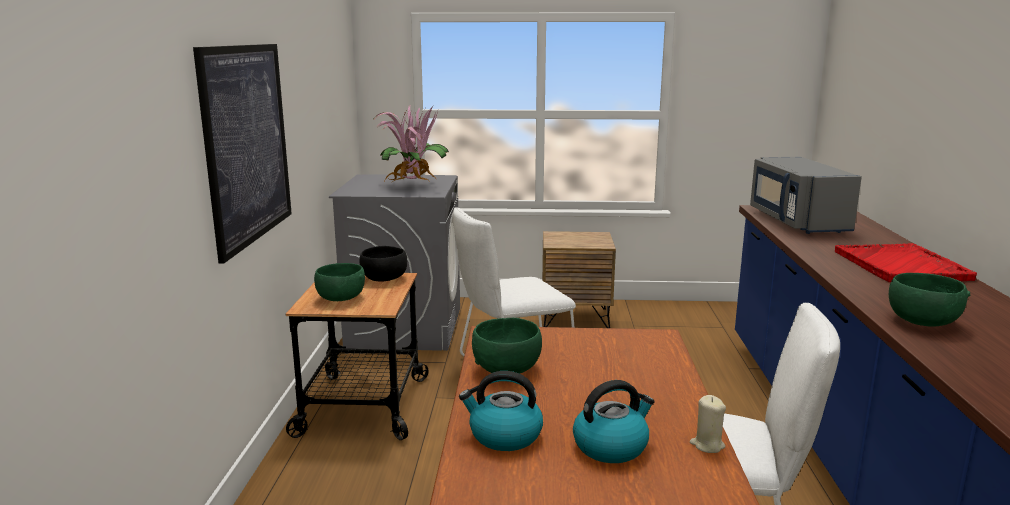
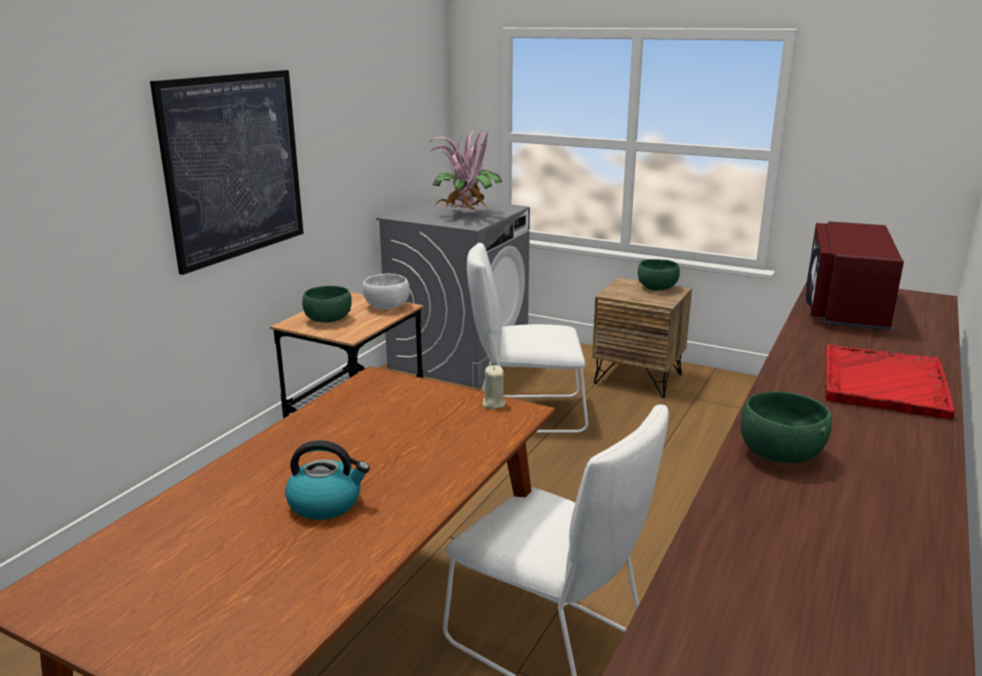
camera: 25 degrees right, 5 degrees up
(384, 279) = (387, 307): black bowl -> white bowl
(504, 436) = (256, 471): kettle -> none
(507, 369) = (341, 413): green bowl -> green bowl (657, 288)
(707, 445) = (409, 525): beige candle -> beige candle (493, 404)
(796, 222) = (844, 307): grey microwave -> red microwave

